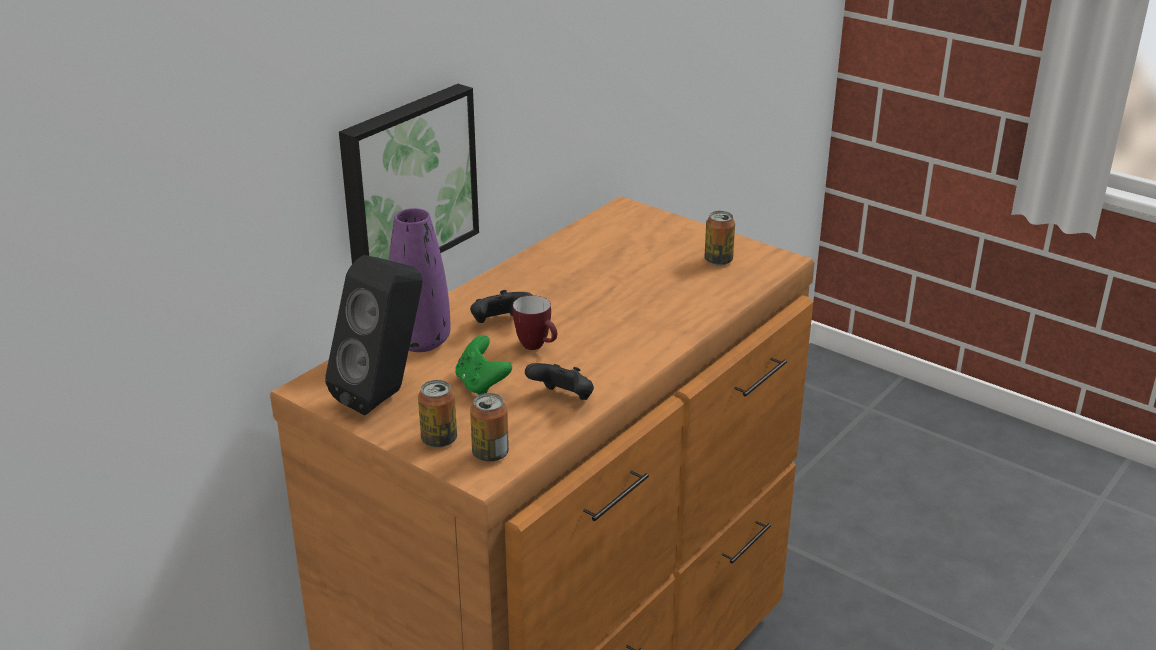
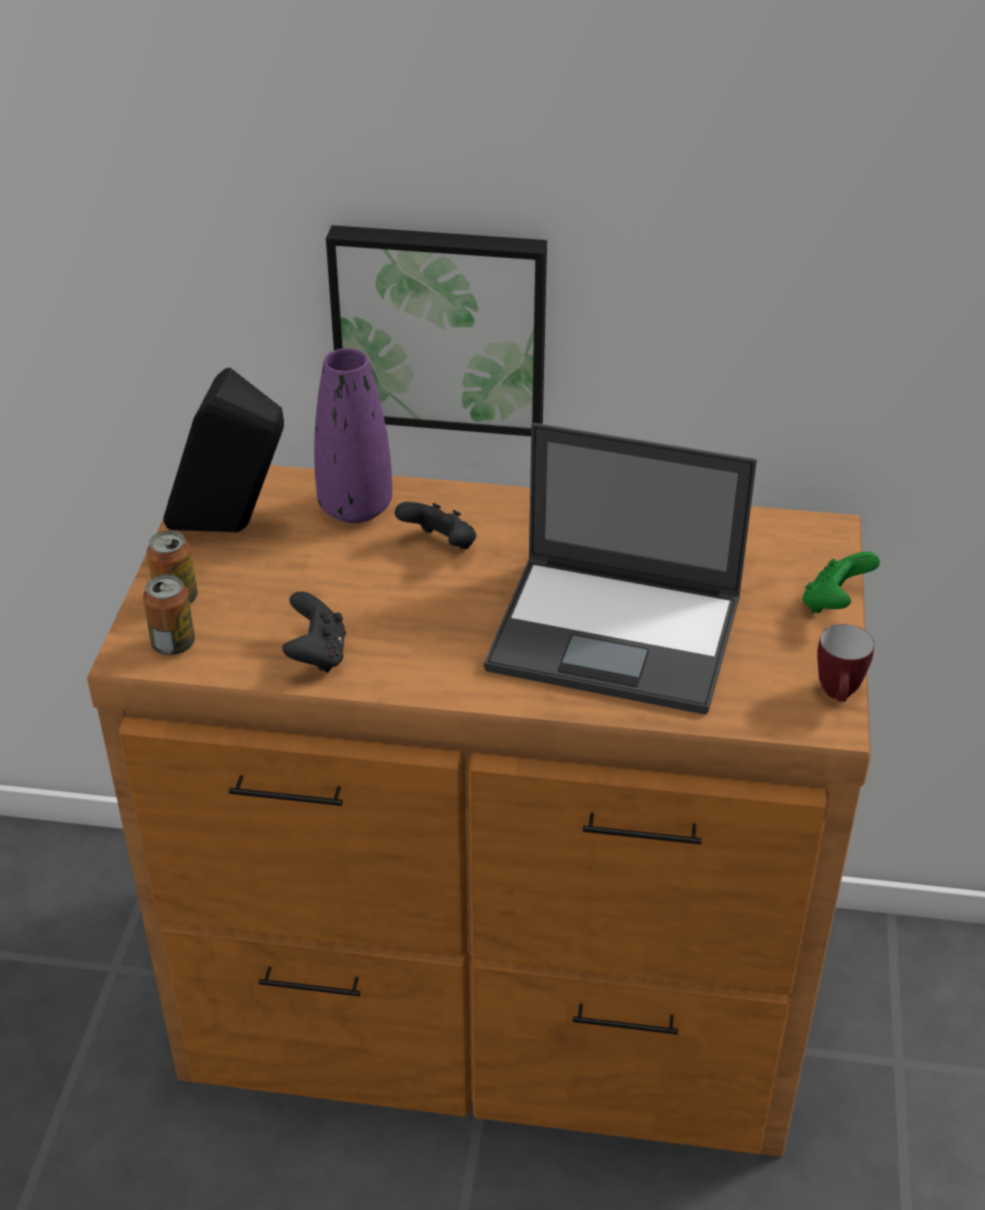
camera: 60 degrees right, 10 degrees up
(481, 384) = (302, 584): green game controller -> green game controller (834, 604)
(537, 346) = (413, 592): mug -> mug (839, 696)
(650, 293) = (618, 634): none -> laptop
(718, 260) = (765, 663): can -> none

